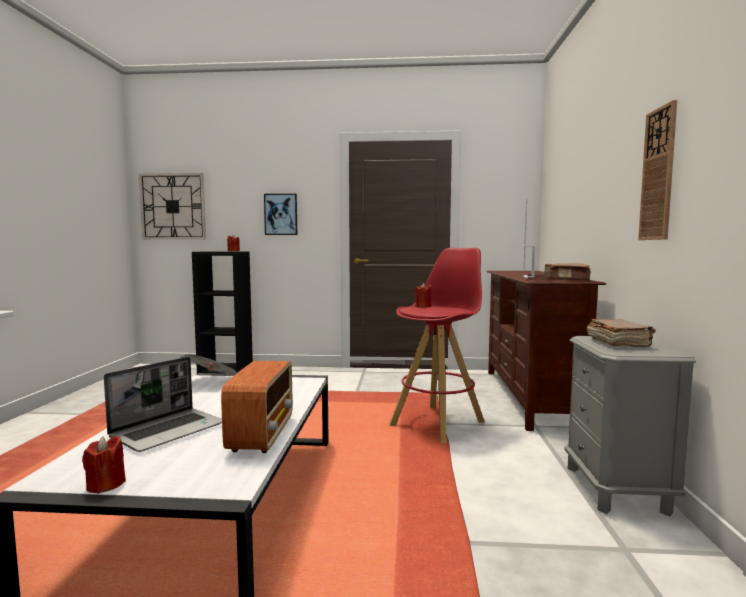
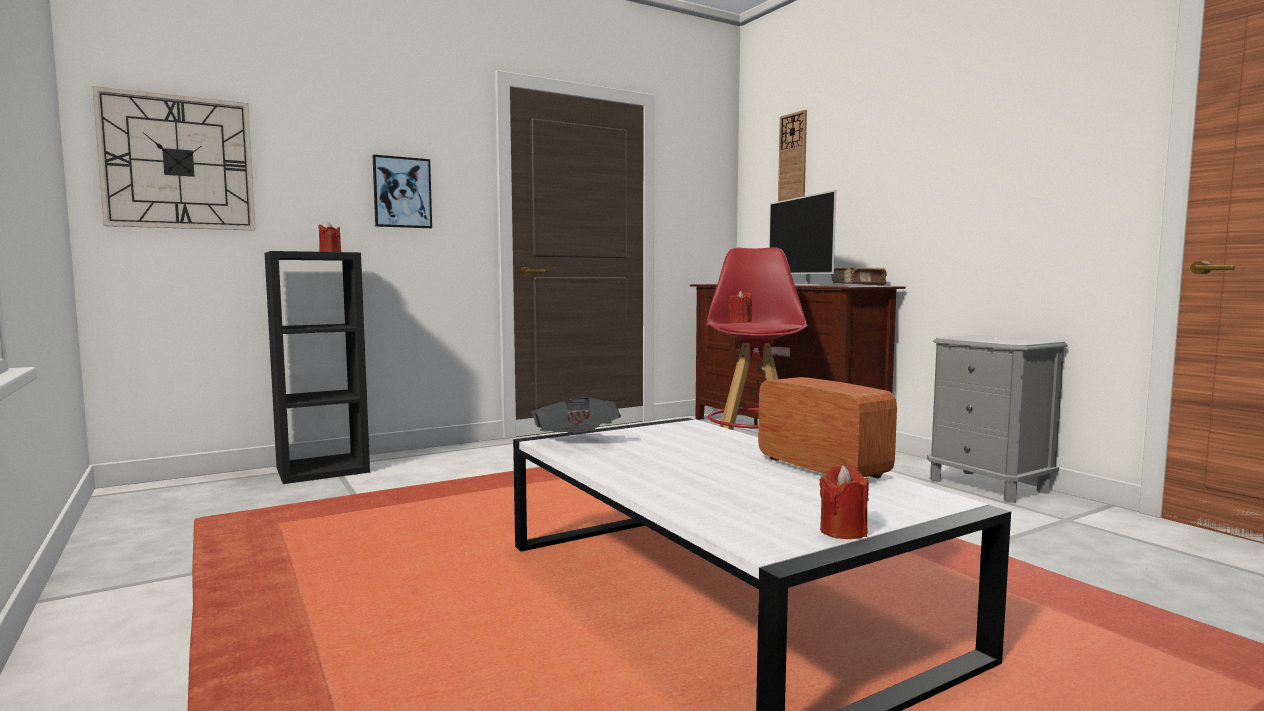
camera: 35 degrees left, 0 degrees up
(169, 430) = (720, 486): laptop -> none
(618, 343) = (989, 339): brown book -> none
(658, 174) = (993, 173): wall clock -> wall clock (793, 162)

